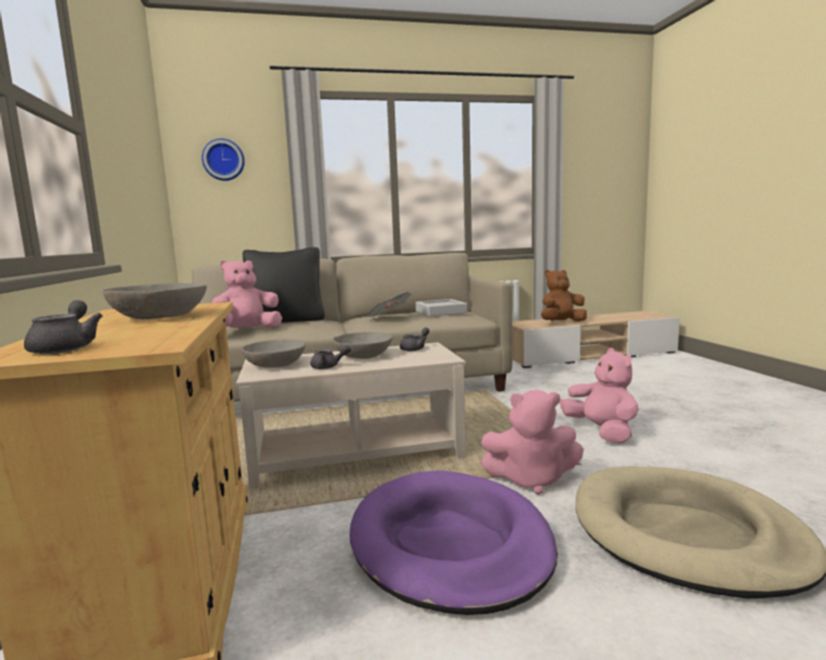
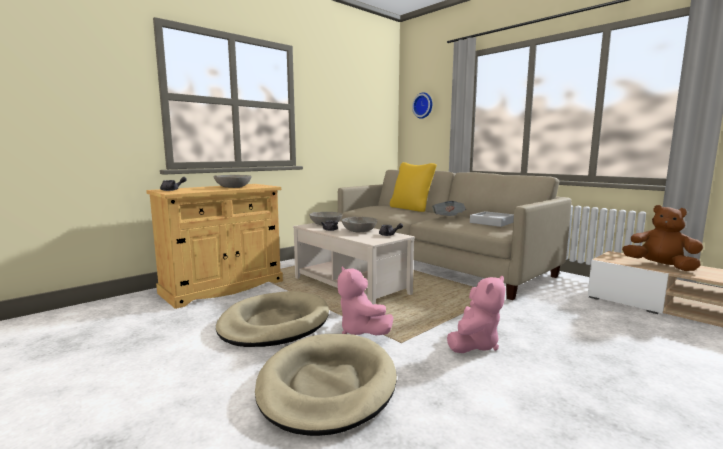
camera: 60 degrees right, 0 degrees up
(247, 330) = (375, 209): pink plush toy -> none
(286, 321) = (411, 209): black pillow -> yellow pillow
(450, 544) = (274, 323): purple dog bed -> beige dog bed

